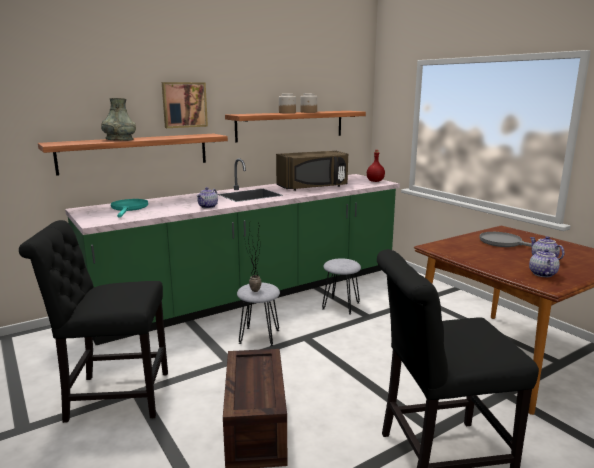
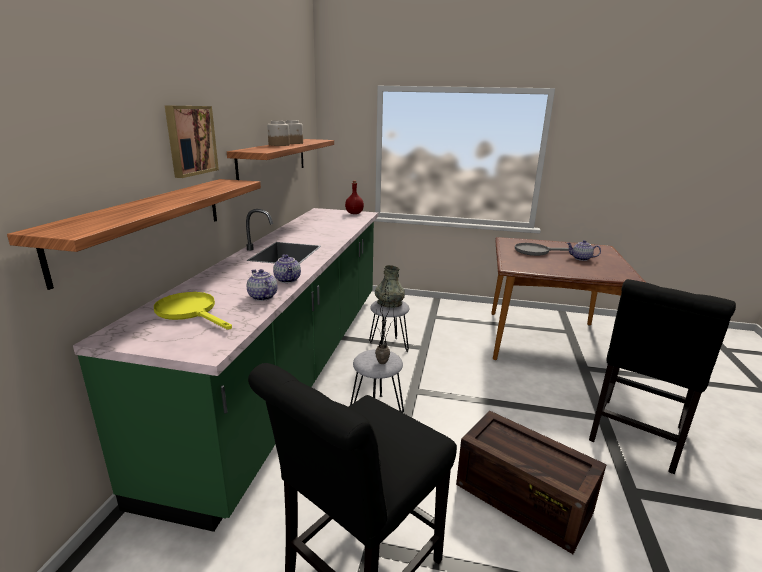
camera: 45 degrees left, 5 degrees up
(119, 140) = (148, 205): grey vase -> grey vase (389, 303)
(129, 208) = (191, 312): turquoise frying pan -> yellow frying pan
(313, 187) = (322, 230): brown microwave -> none
(541, 274) = (606, 270): teapot -> teapot (262, 297)

